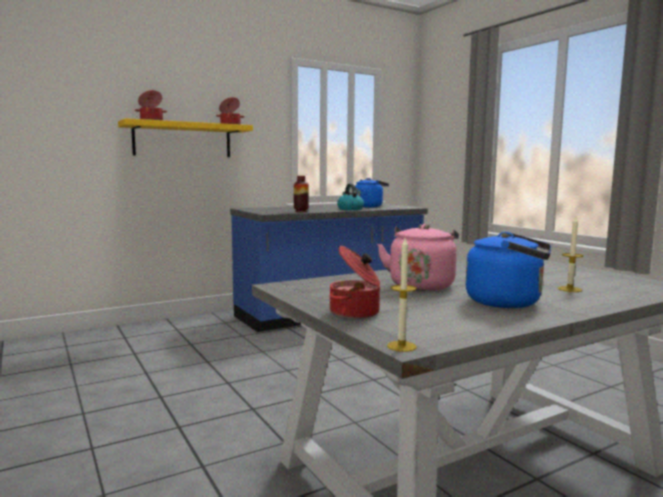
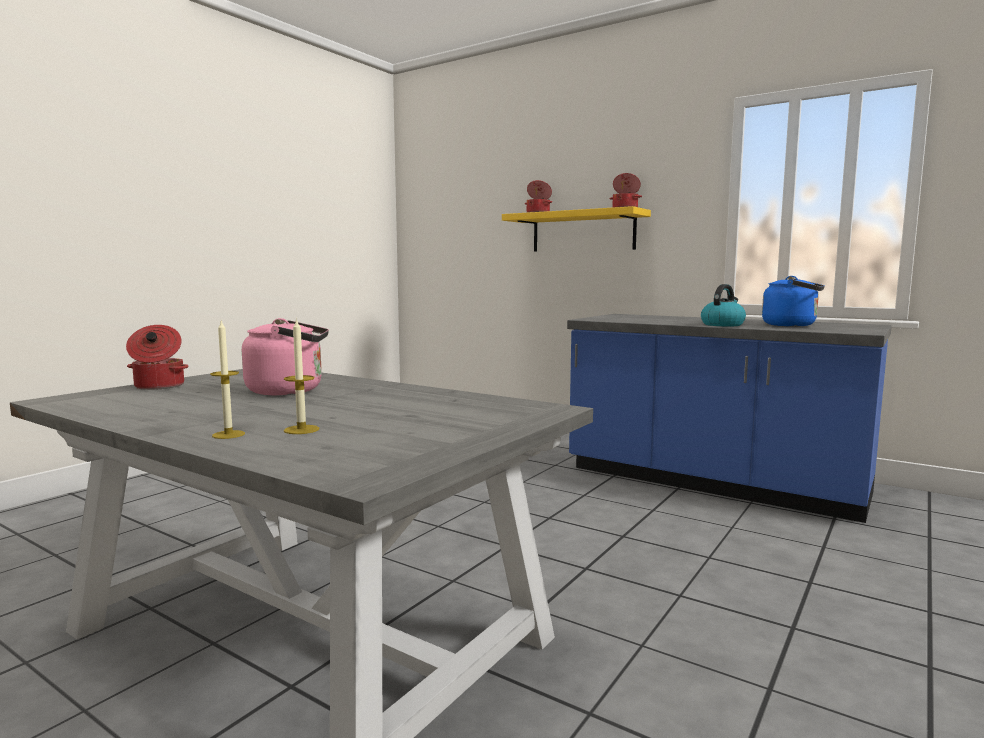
camera: 65 degrees right, 0 degrees up
(301, 211) = (632, 321): vase -> none
(401, 346) = (47, 399): candle -> candle (228, 434)
(508, 302) = (209, 413): blue kettle -> none

